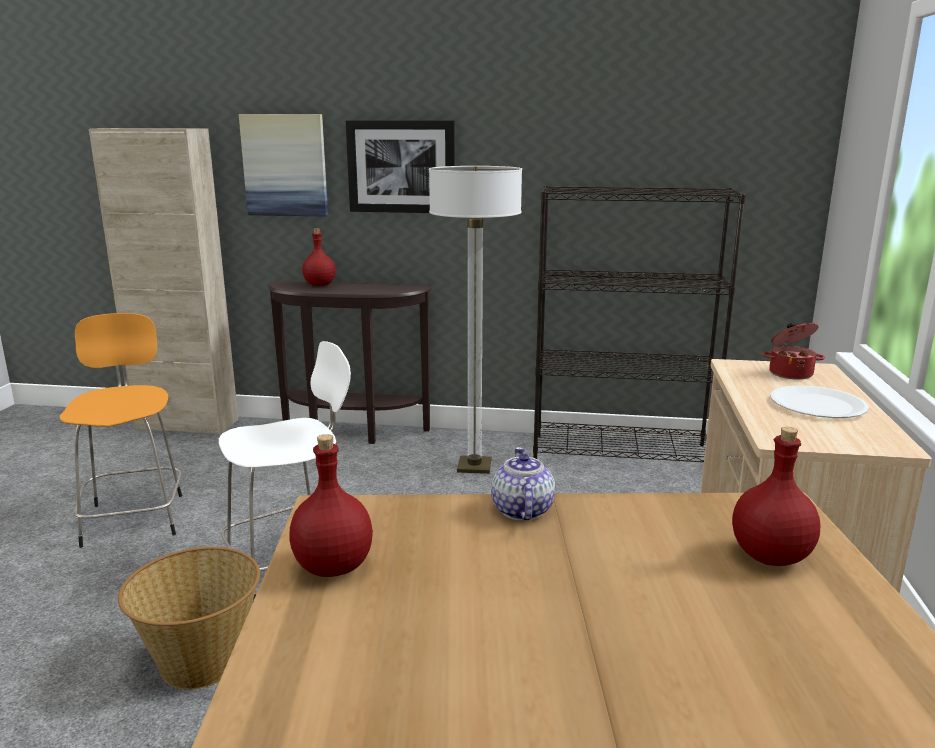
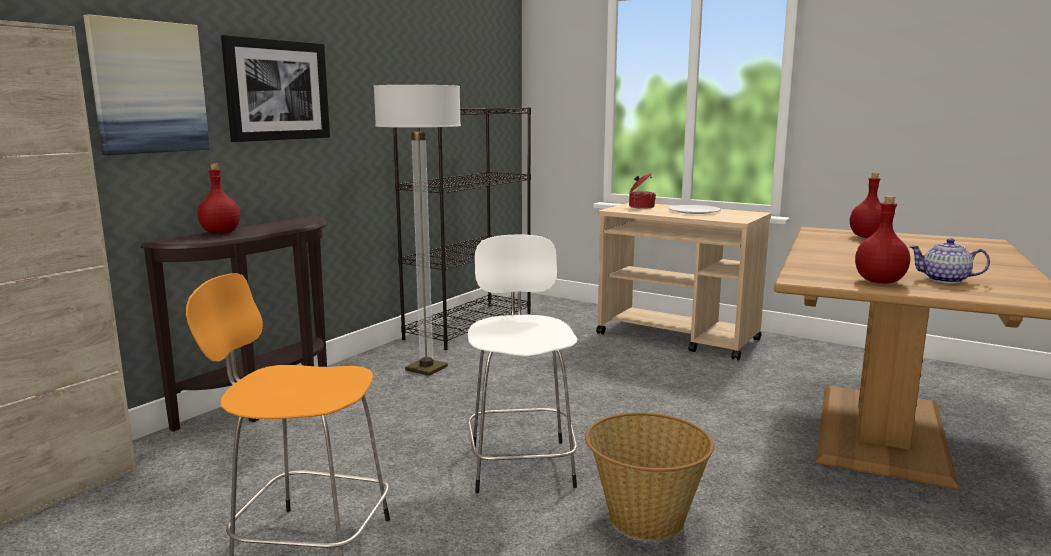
camera: 65 degrees left, 5 degrees down
(521, 511) = (813, 254): teapot -> teapot (945, 280)

